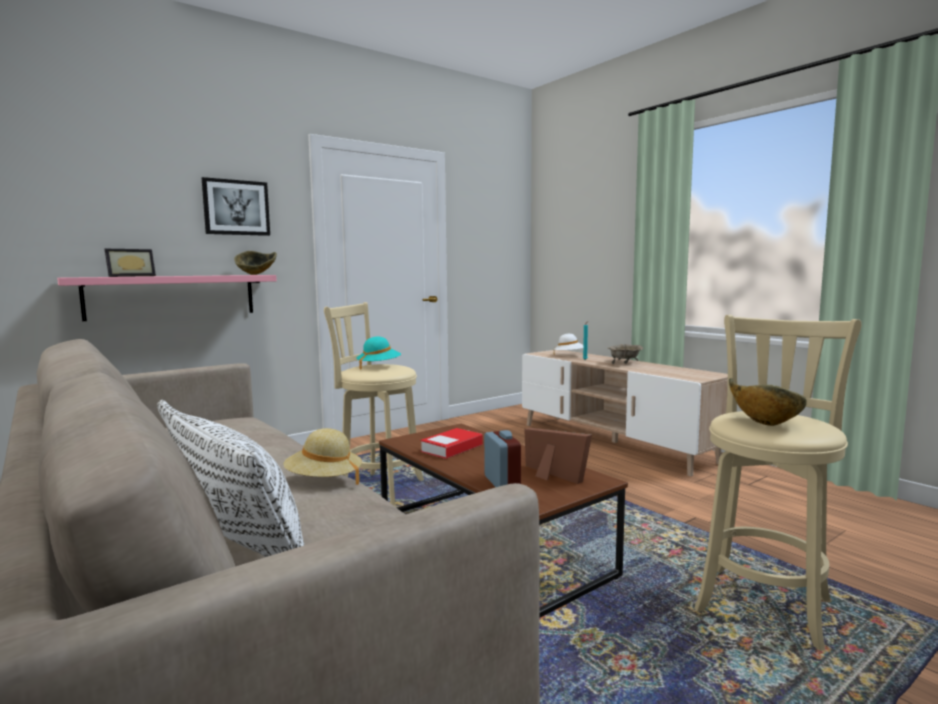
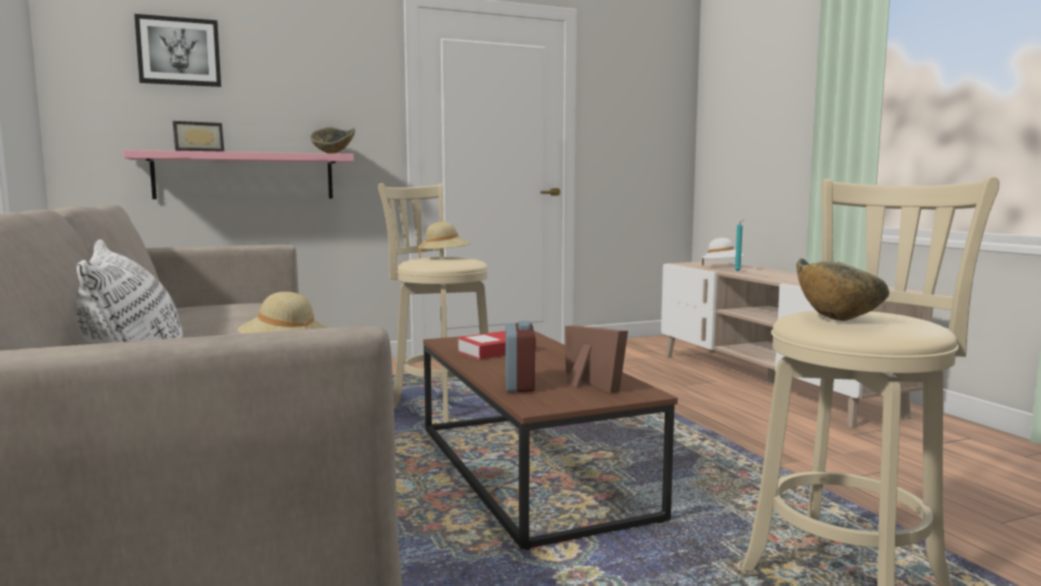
camera: 15 degrees right, 0 degrees up
(236, 207) = (317, 78): picture -> picture (179, 51)
(379, 367) = (444, 258): turquoise hat -> beige hat
(624, 363) = (788, 276): beige bowl -> none

